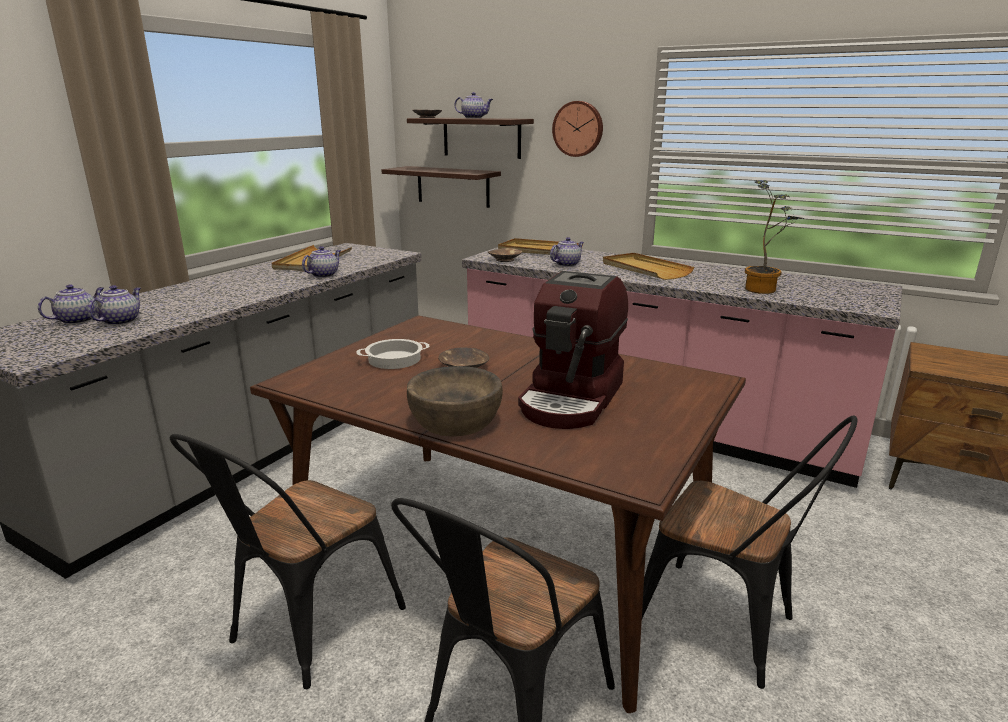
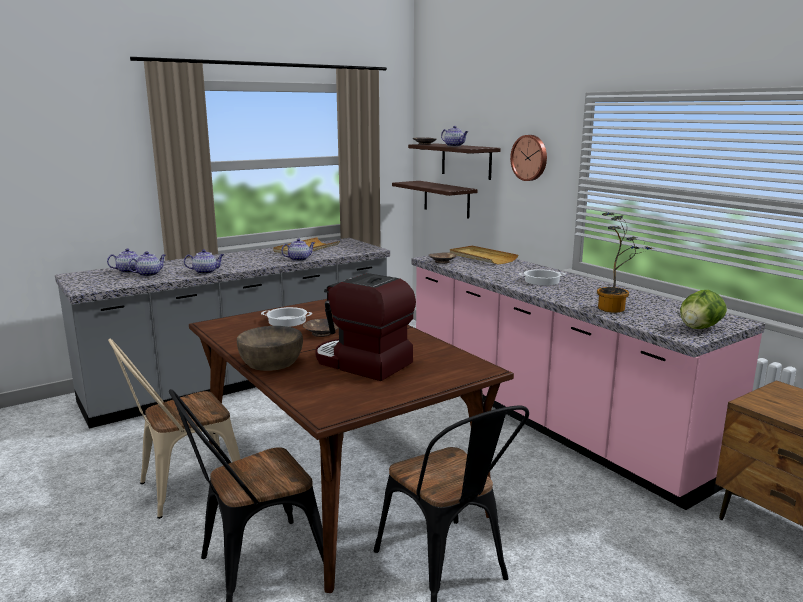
camera: 25 degrees right, 5 degrees down
(306, 630) = (183, 489): black chair -> beige chair
(566, 264) = (484, 270): teapot -> teapot (206, 272)
(572, 399) = (361, 363): coffee machine -> coffee machine turned 75 degrees clockwise
(645, 269) = (542, 281): beige tray -> cooking pot
(866, 298) = (699, 328): none -> lettuce

